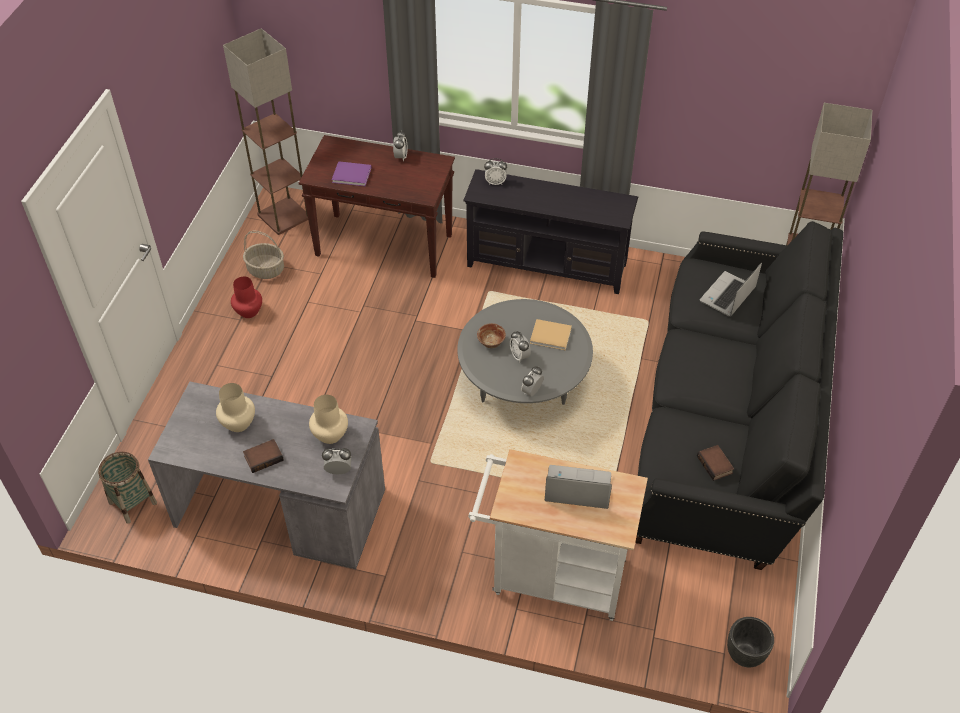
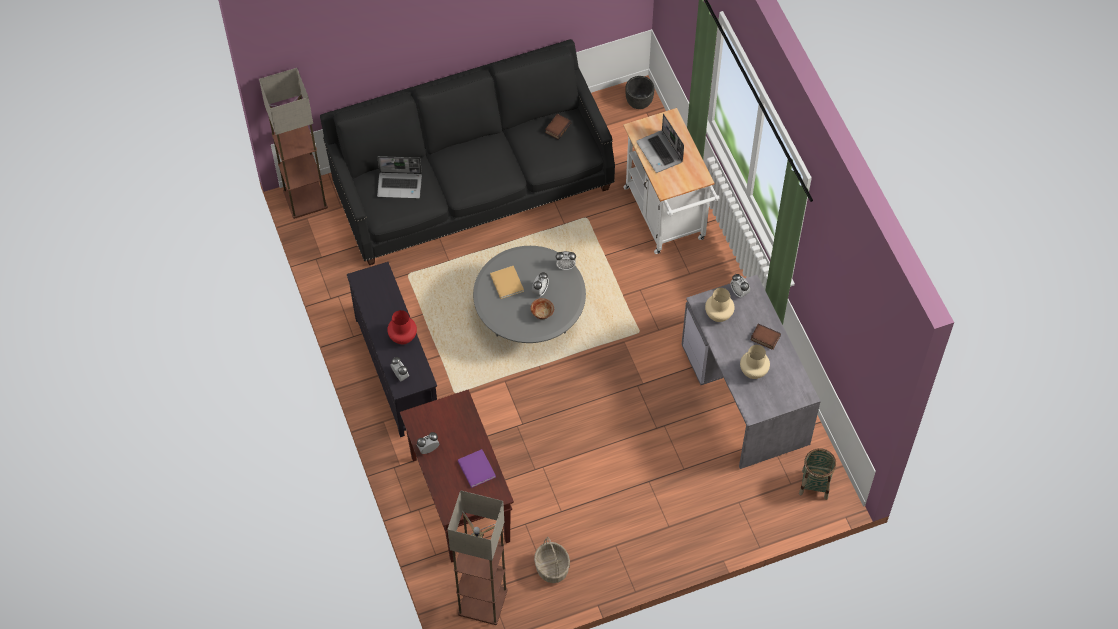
camera: 125 degrees left, 10 degrees up
(249, 311) = (602, 545): red vase -> red vase (402, 337)

